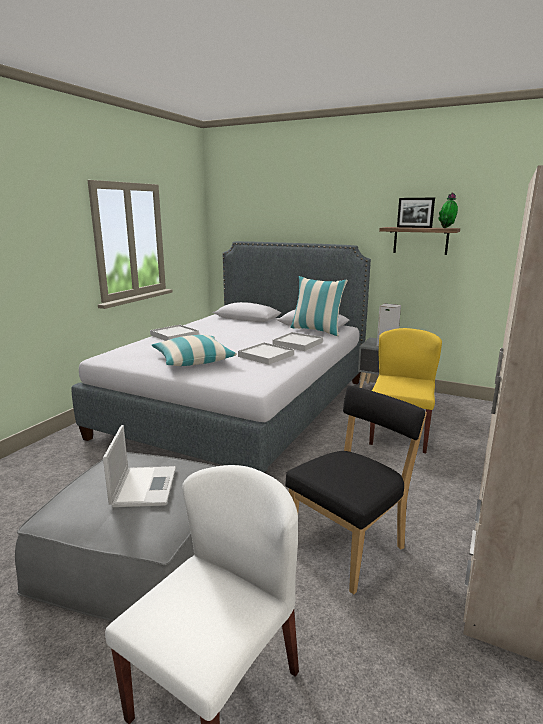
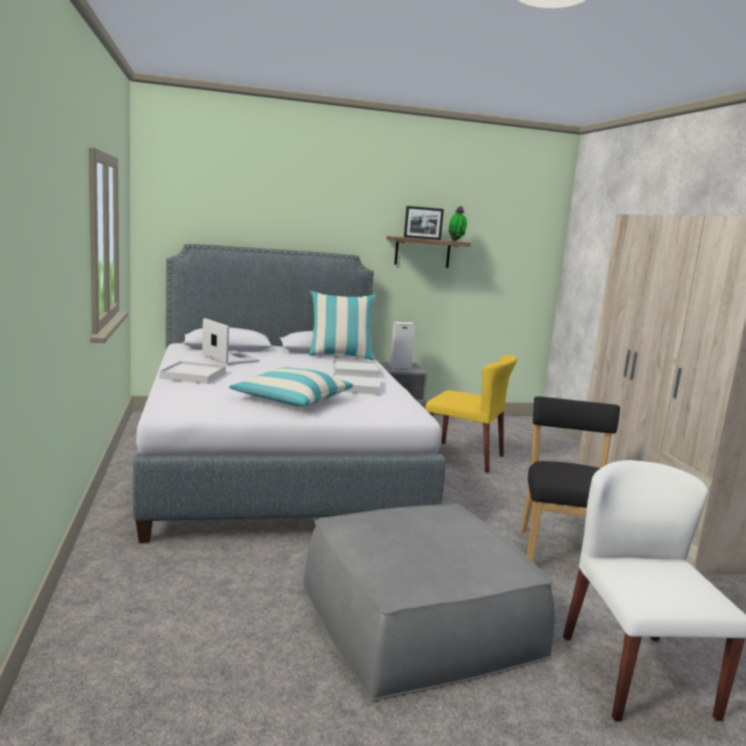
camera: 40 degrees left, 5 degrees down
(144, 486) = (431, 533): laptop -> laptop (229, 358)
(399, 434) = (464, 457): yellow chair -> yellow chair turned 135 degrees clockwise

